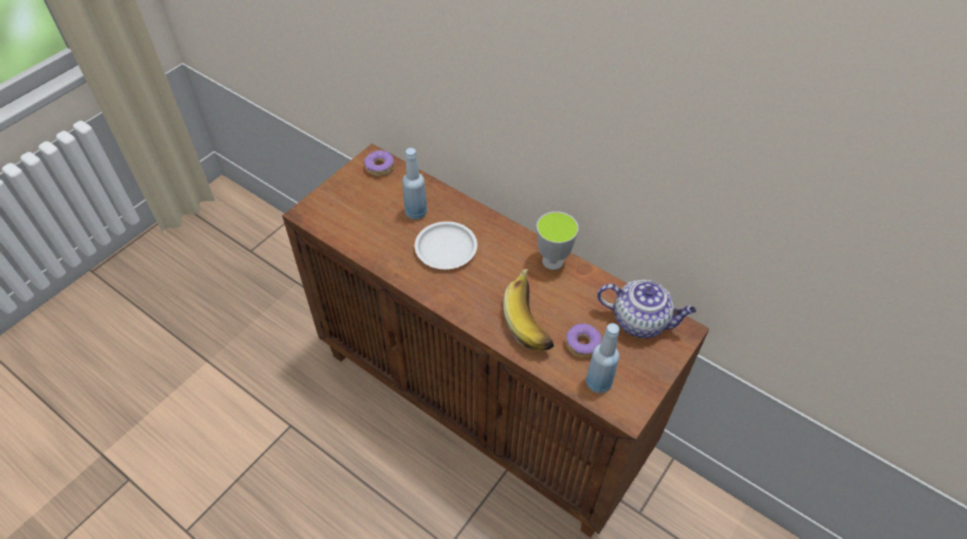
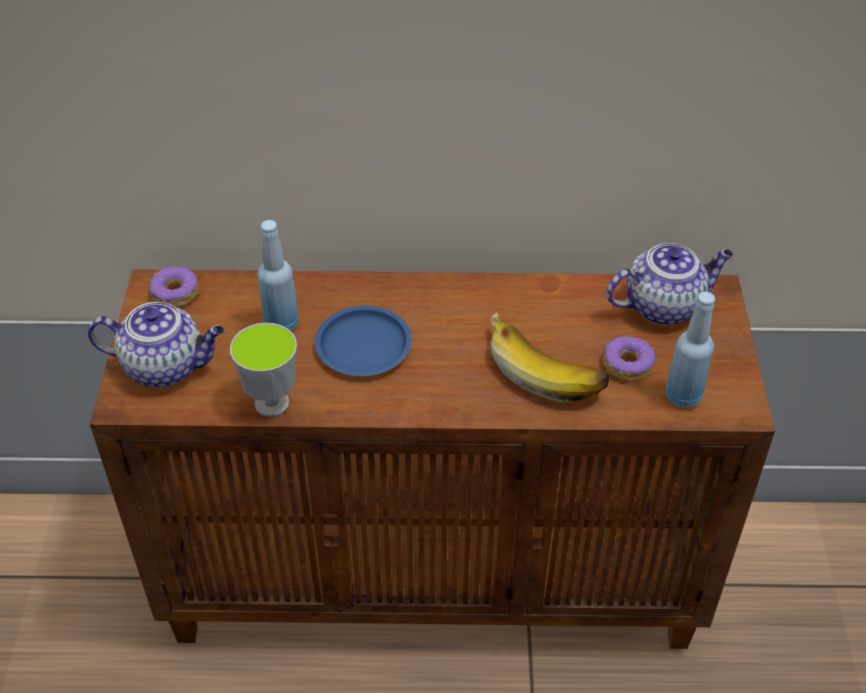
camera: 35 degrees left, 5 degrees down
(341, 205) = (166, 367): none -> teapot
(446, 248) = (364, 346): white plate -> blue plate
(552, 261) = (507, 294): cup -> cup (272, 403)

